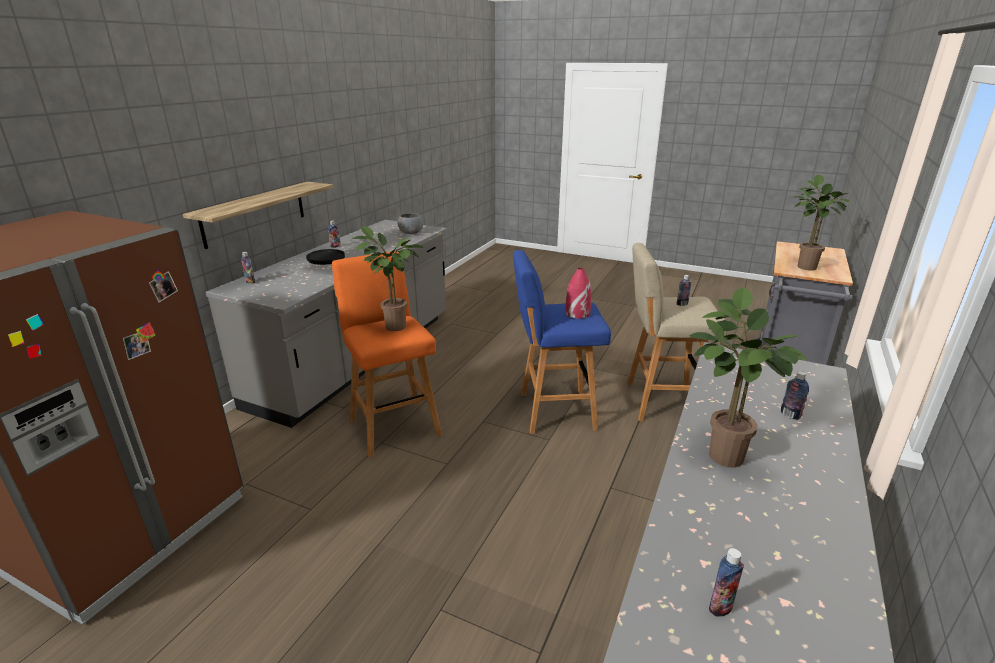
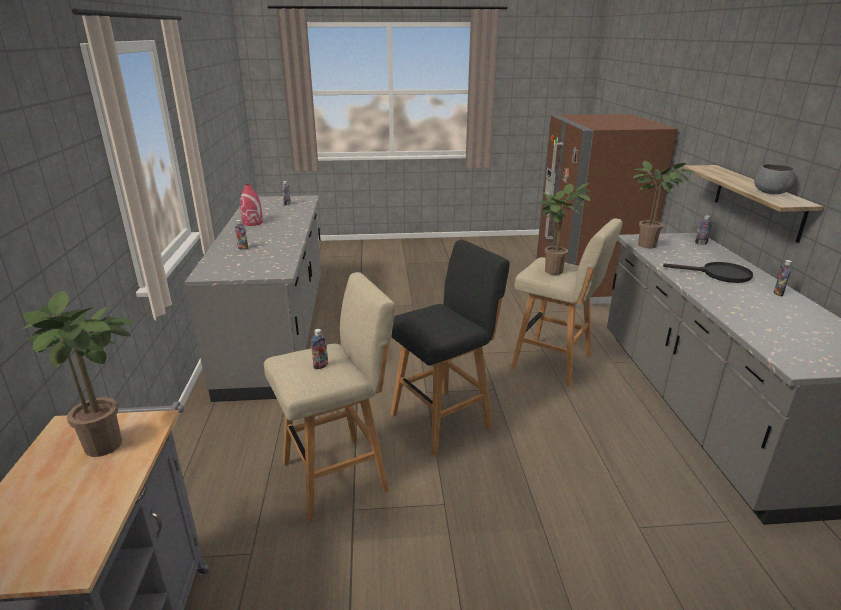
camera: 150 degrees right, 0 degrees up
(394, 425) = (554, 363): orange stool -> beige stool
(411, 233) = (790, 346): grey bowl -> grey bowl (770, 192)
(554, 411) = (443, 420): blue stool -> black stool
(577, 313) = (428, 320): red vase -> red vase (253, 223)
(719, 454) = (285, 229): potted plant -> potted plant (650, 245)

